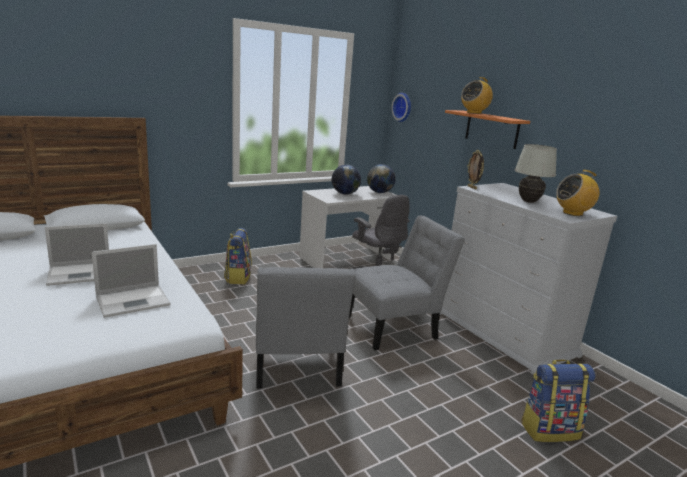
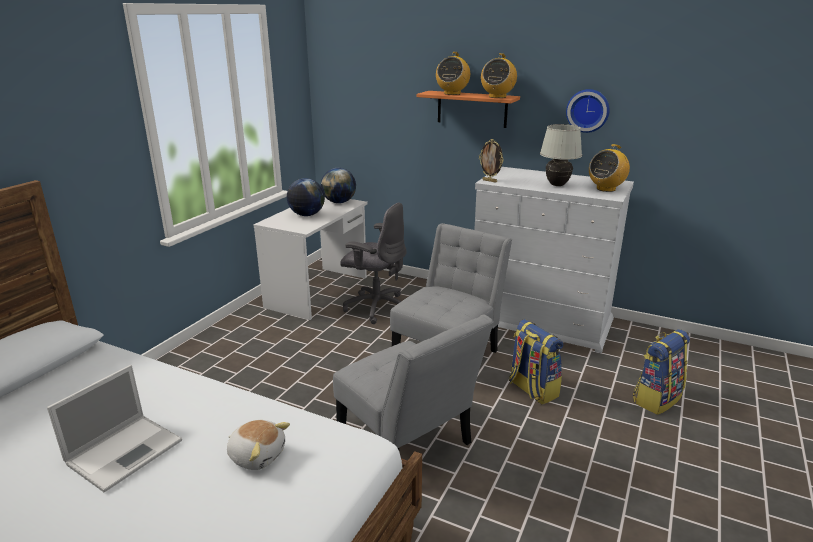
camera: 30 degrees left, 5 degrees up
(134, 300) = (257, 455): laptop -> plush toy
(238, 277) = (220, 362): backpack -> backpack (532, 389)
(403, 107) = (336, 92): wall clock -> wall clock (588, 110)
(506, 118) = (497, 97): none -> radio

